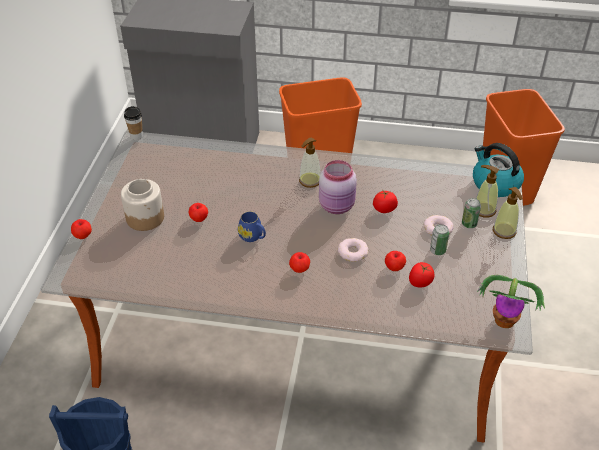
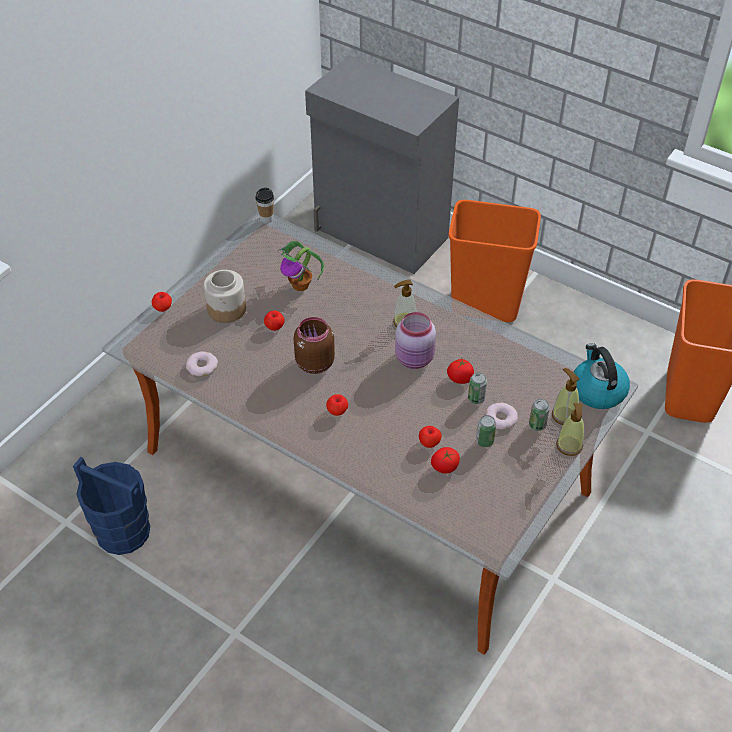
camera: 25 degrees right, 5 degrees up
(253, 237) = (313, 363): blue mug -> brown jar
(353, 252) = (399, 413): donut -> donut (202, 366)
(407, 220) = (476, 398): none -> can
(505, 320) = (502, 537): potted plant -> potted plant (301, 285)

